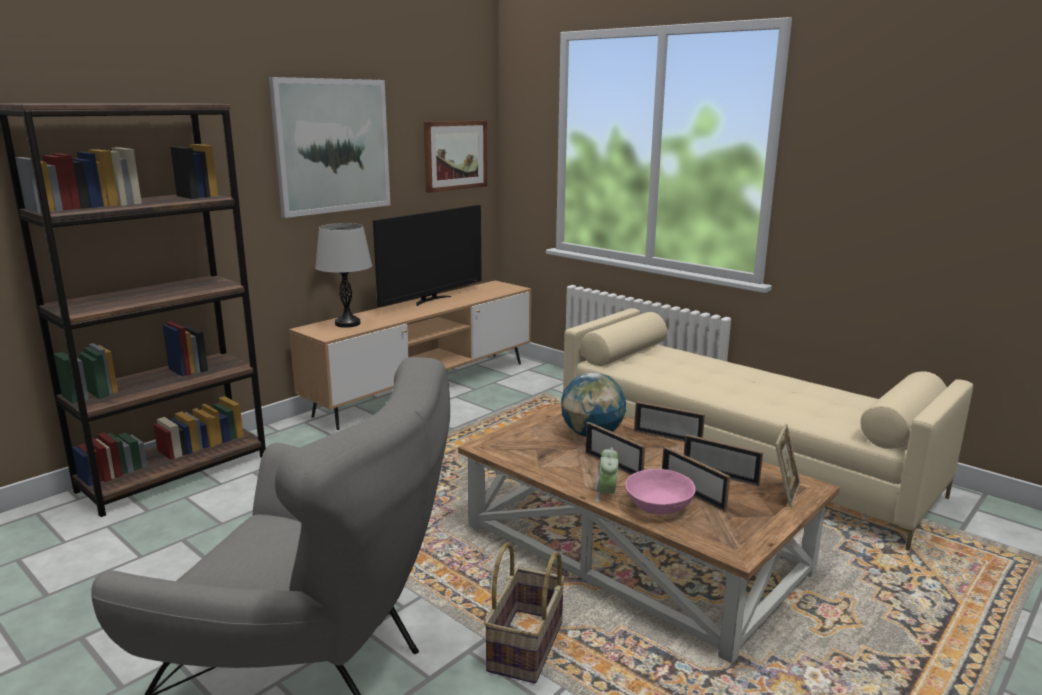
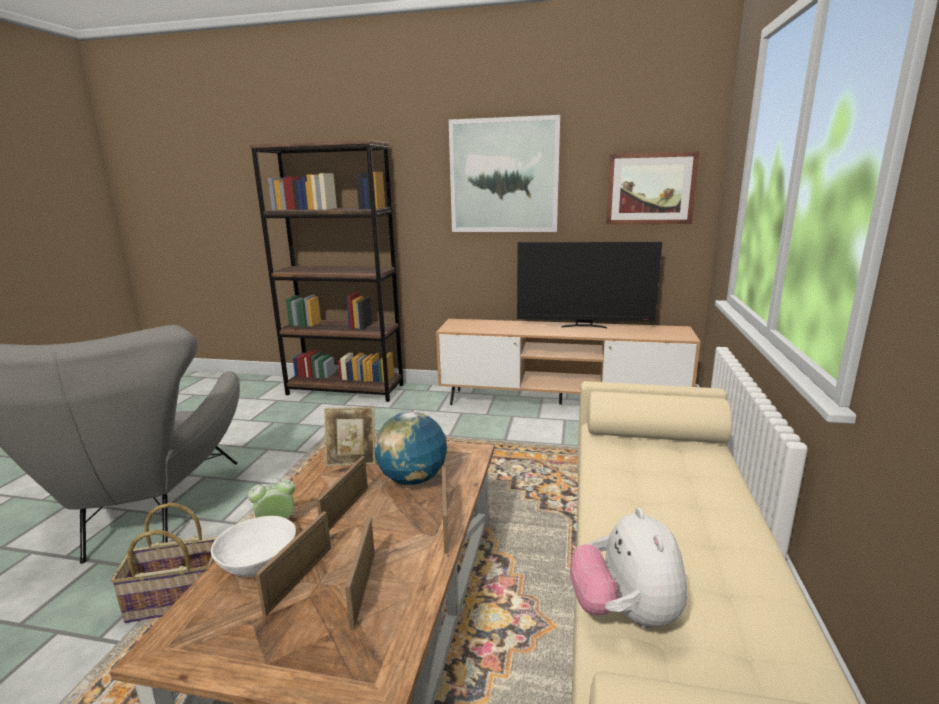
camera: 60 degrees right, 0 degrees up
(347, 324) = (482, 325): grey table lamp -> none
(658, 507) = (259, 562): pink bowl -> white bowl
(784, 492) = (343, 660): picture frame -> picture frame (352, 461)
(798, 413) = (625, 613): none -> plush toy

